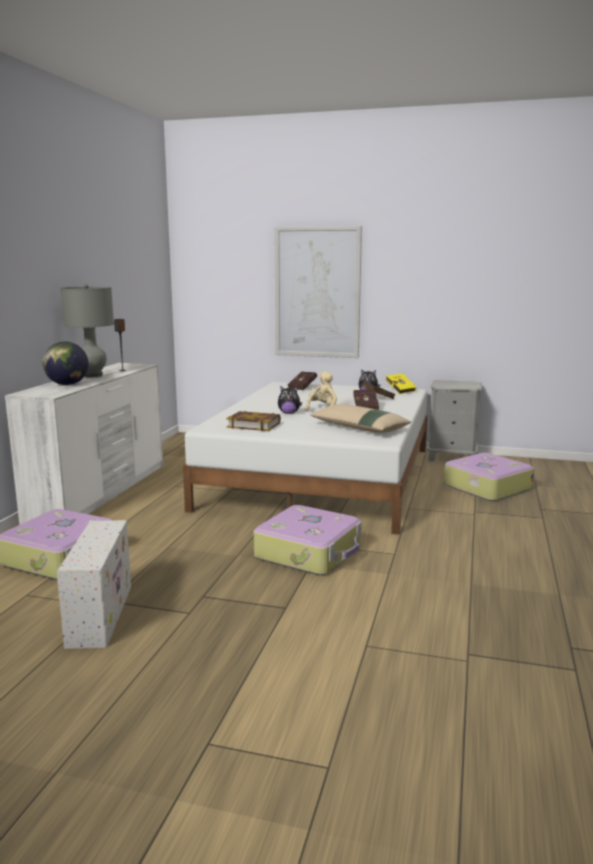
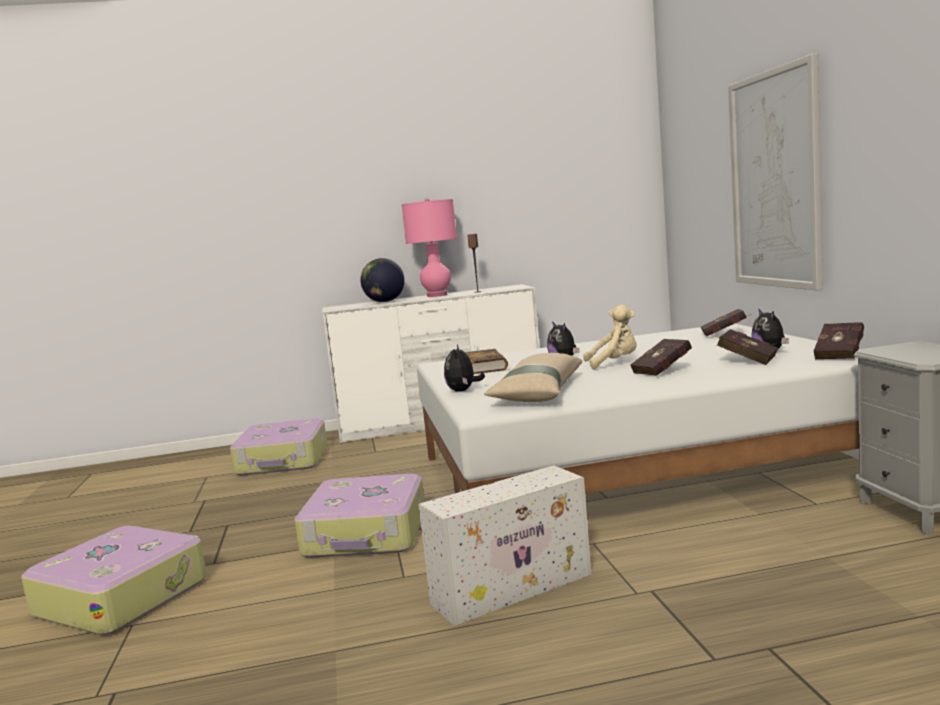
camera: 65 degrees right, 5 degrees down
(93, 375) = (437, 295): grey table lamp -> pink table lamp
(100, 614) = (179, 505): white storage box -> white storage box (514, 588)
(317, 436) = (463, 391): none -> plush toy
(400, 391) = (840, 355): yellow book -> red book
(486, 487) = (804, 573): suitcase -> suitcase (122, 596)

